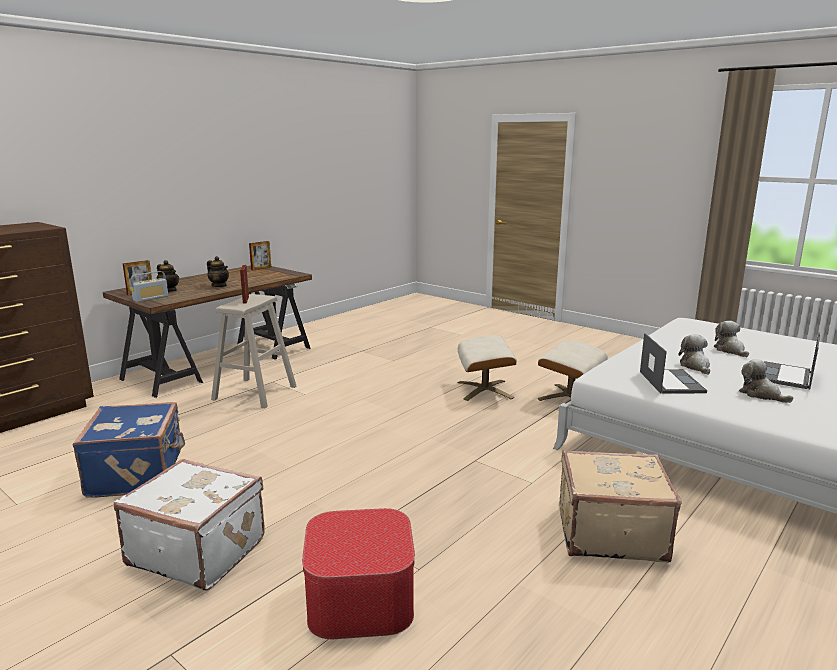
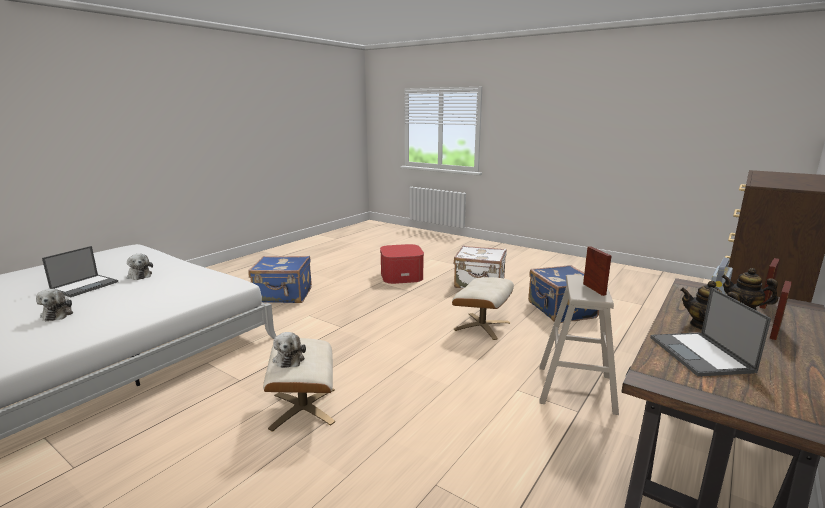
camera: 175 degrees right, 0 degrees up
(261, 268) = (785, 411): picture frame -> picture frame (775, 332)
(570, 397) = (206, 400): beige ottoman -> beige ottoman (482, 326)
(609, 533) = (283, 296): beige suitcase -> blue suitcase
(671, 382) = (187, 282): laptop -> laptop (701, 355)
(695, 366) = (136, 296): plush toy -> plush toy (289, 359)

